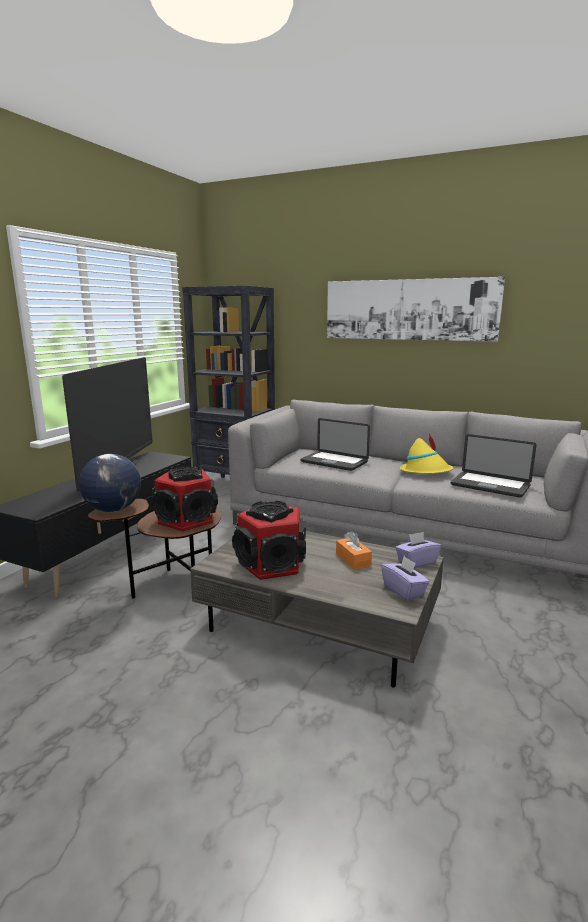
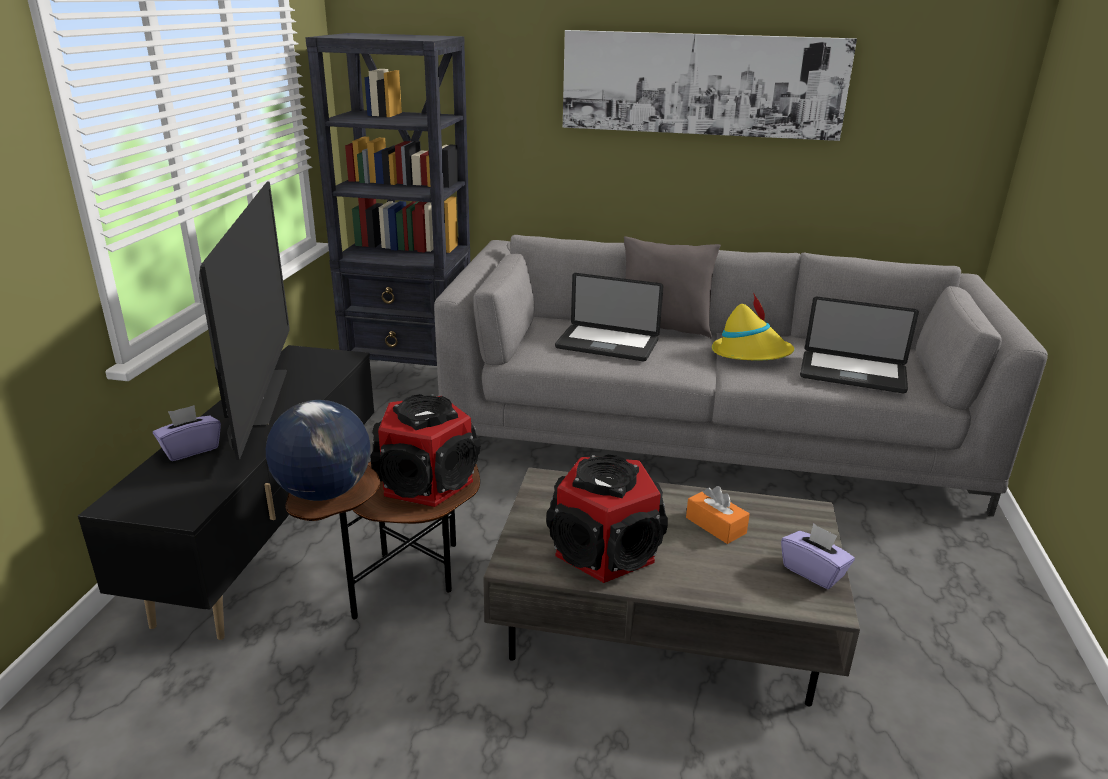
camera: 15 degrees left, 10 degrees up
(377, 458) = (663, 329): none -> grey pillow
(416, 562) = (802, 517): purple tissue box -> purple tissue box (190, 449)

